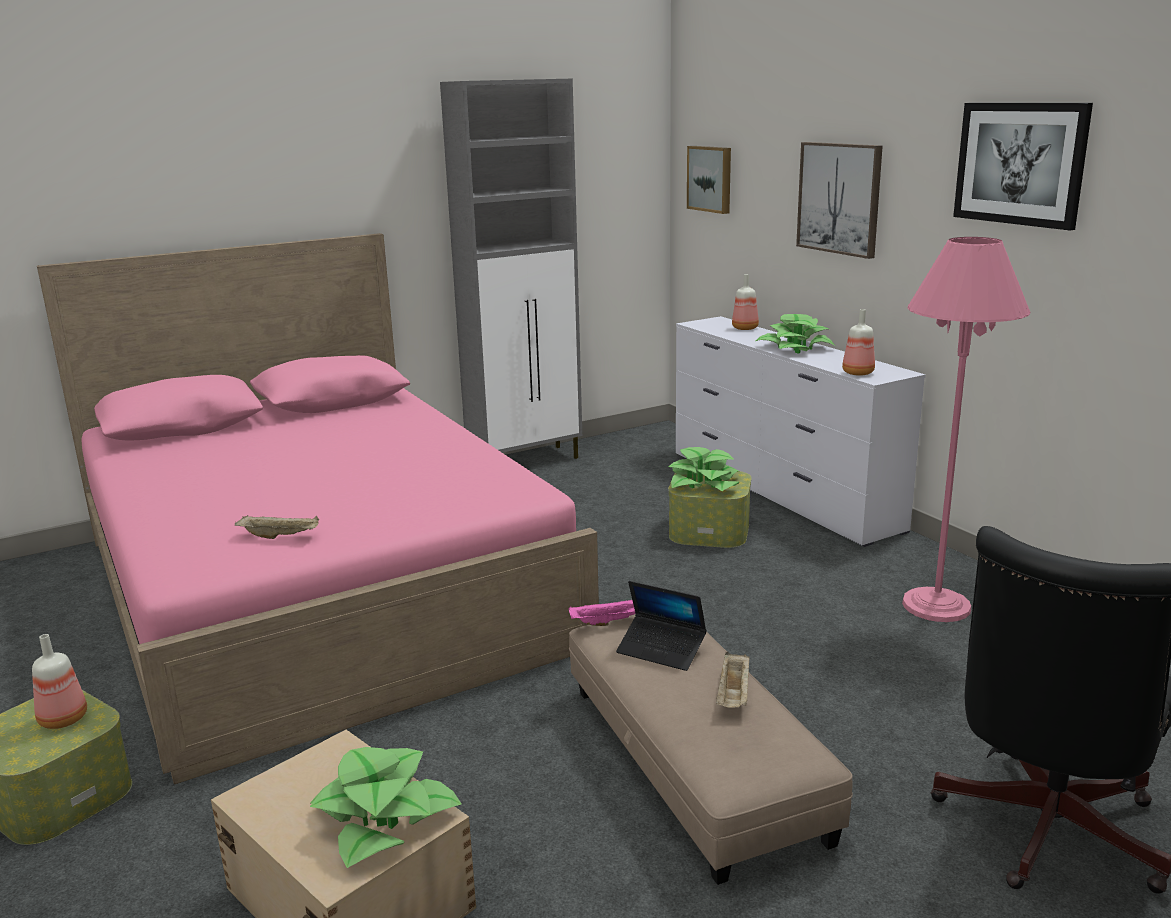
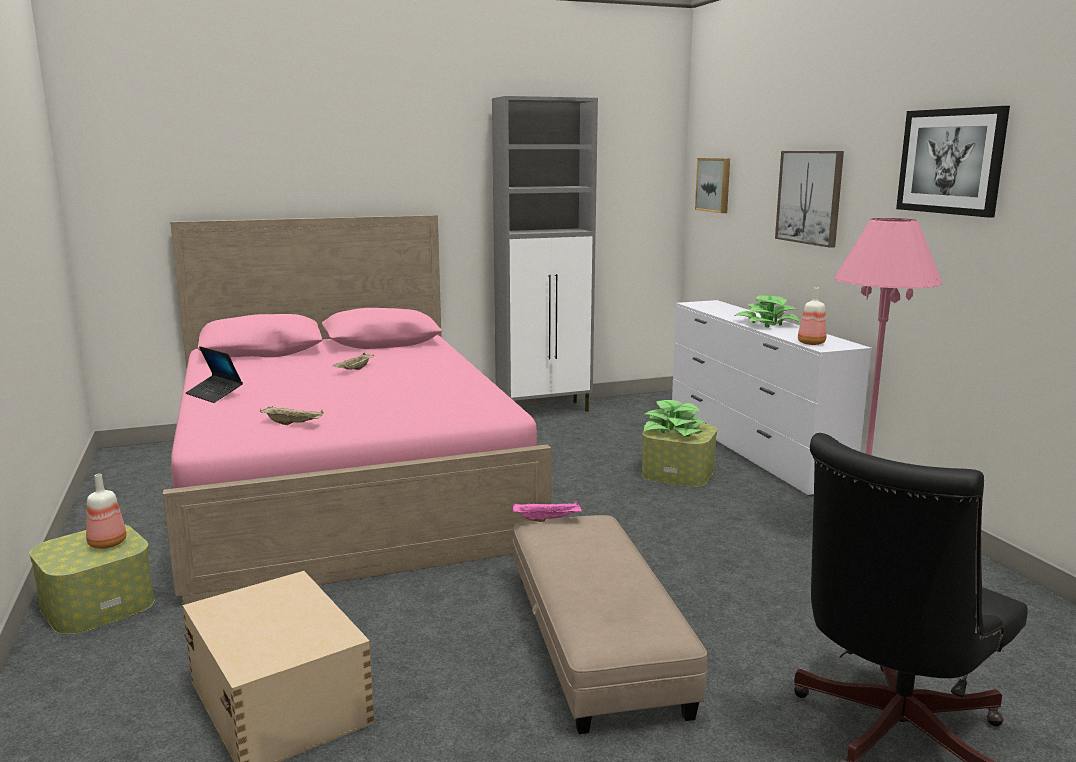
camera: 10 degrees right, 5 degrees down
(384, 816) = (304, 632): potted plant -> none
(661, 650) = (580, 543): laptop -> laptop (214, 394)
(734, 695) = (626, 581): beige tray -> beige tray (354, 370)
(746, 328) = (733, 309): bottle -> none

